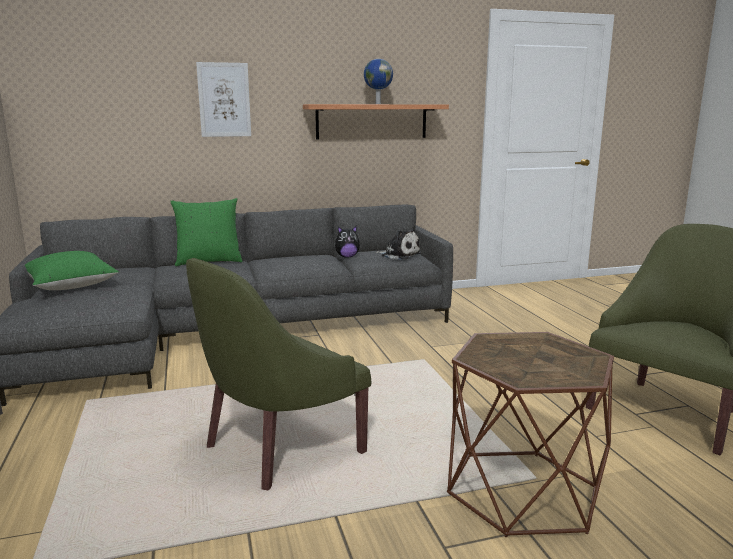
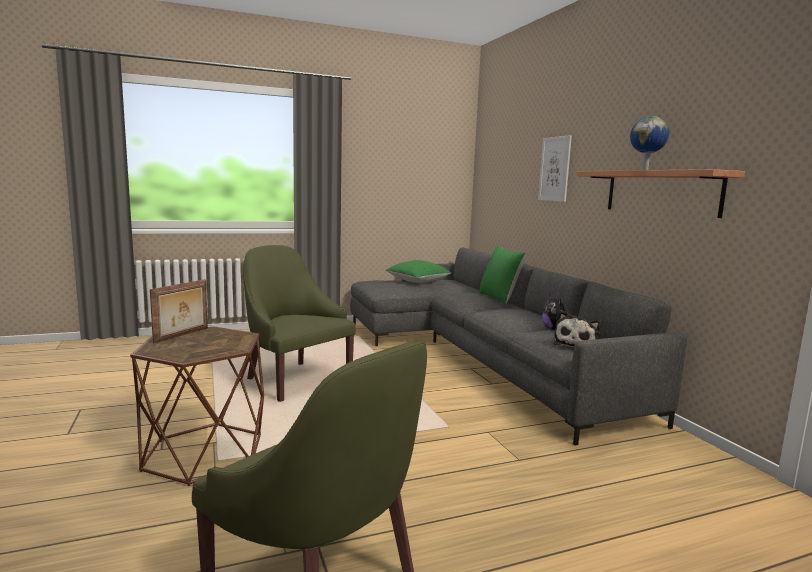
camera: 85 degrees right, 5 degrees down
(509, 369) = (182, 335): none -> picture frame

